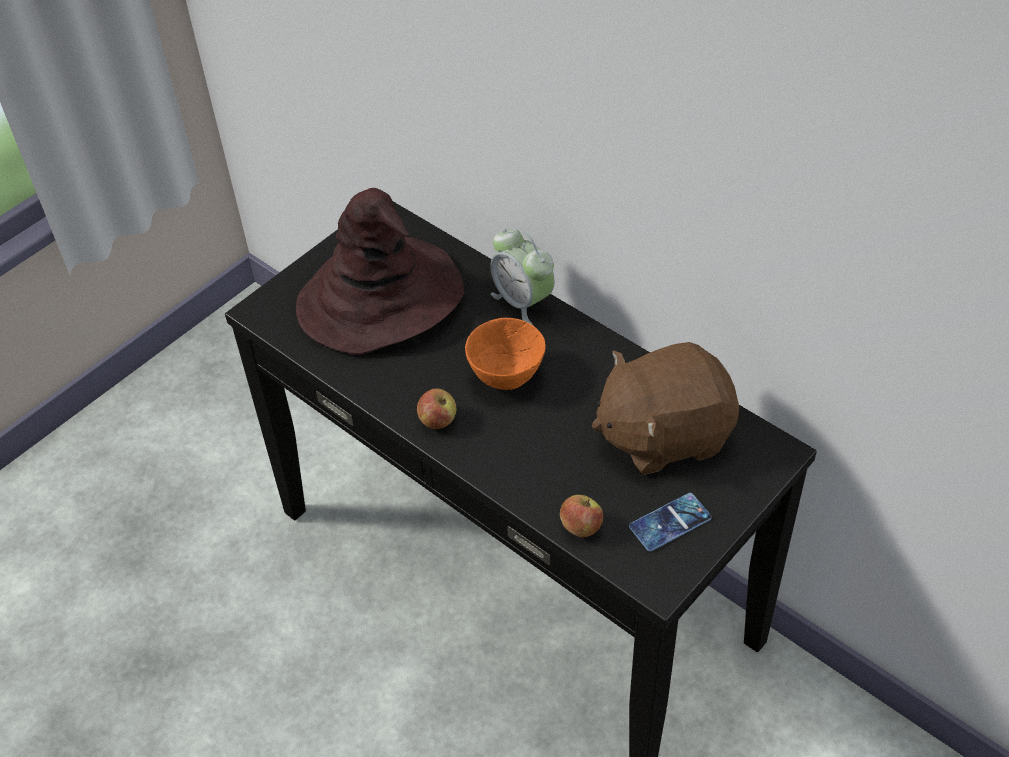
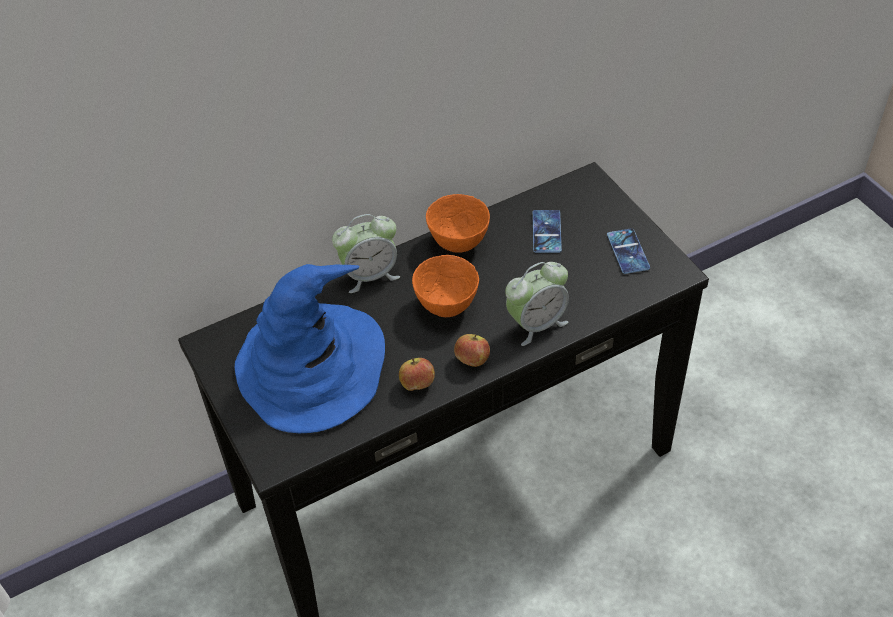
camera: 70 degrees left, 0 degrees up
(381, 298) = (311, 368): brown hat -> blue hat
(512, 462) = (536, 324): none -> alarm clock
(581, 527) = (613, 300): apple -> apple (417, 384)
(604, 359) = (458, 243): none -> orange bowl
(663, 433) = (546, 231): brown plush toy -> phone

